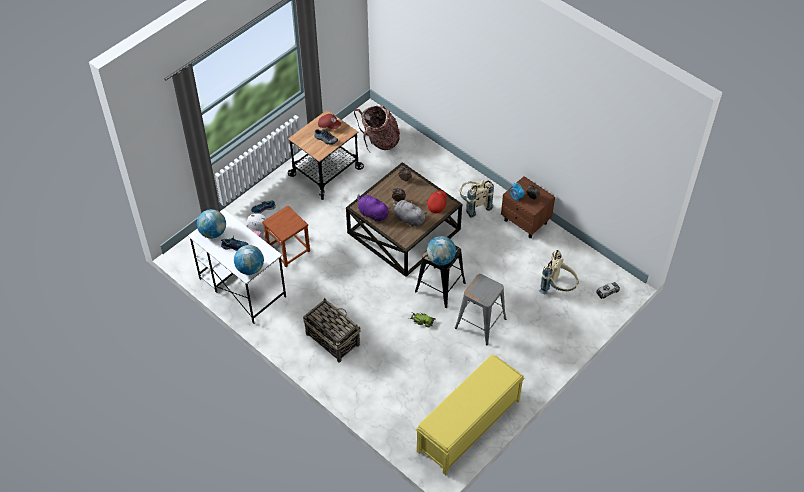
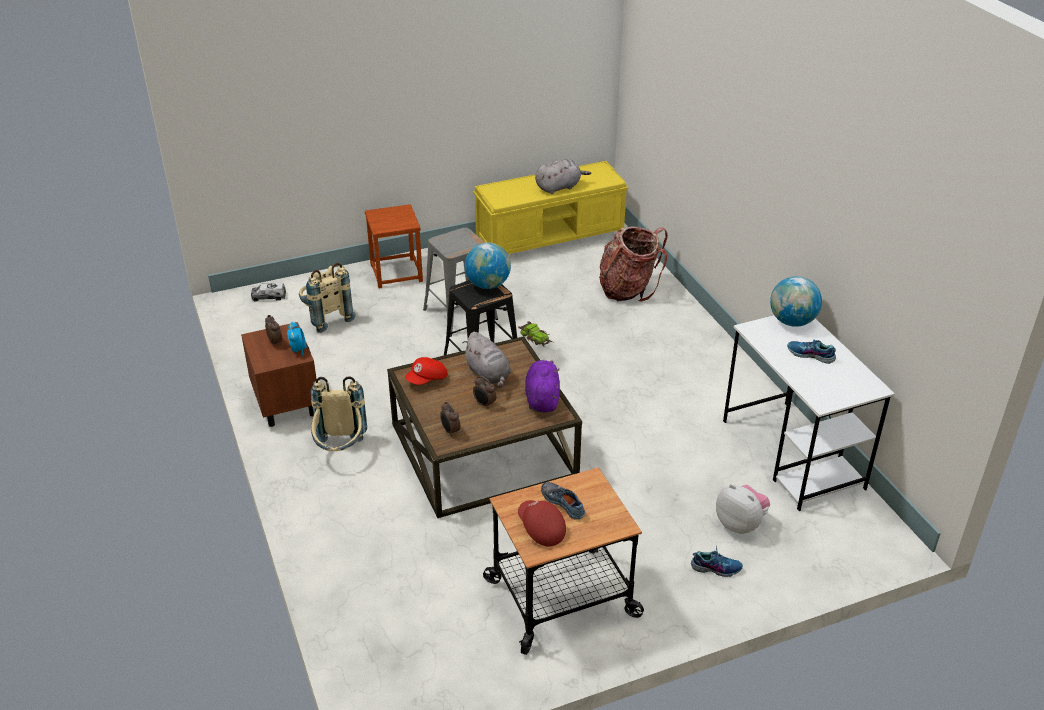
camera: 155 degrees left, 15 degrees down
(213, 232) = (845, 384): globe -> none
(288, 249) = (693, 484): brown stool -> brown stool (396, 273)
(332, 339) = (673, 354): basket -> none
(372, 213) = (542, 398): purple plush toy -> purple plush toy turned 150 degrees counterclockwise
(379, 141) = (416, 624): backpack -> backpack (628, 289)
(462, 397) = (559, 187): none -> grey plush toy

